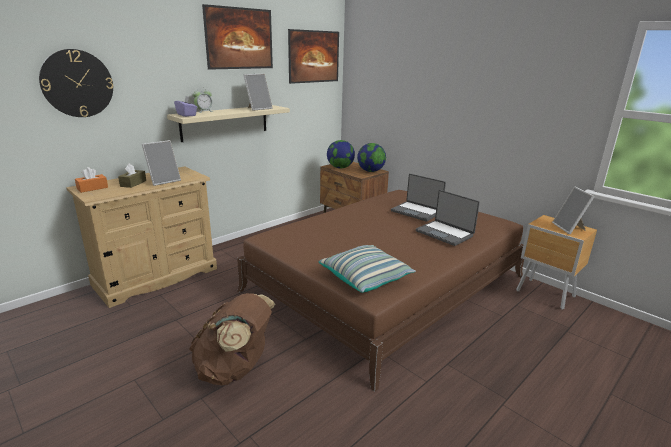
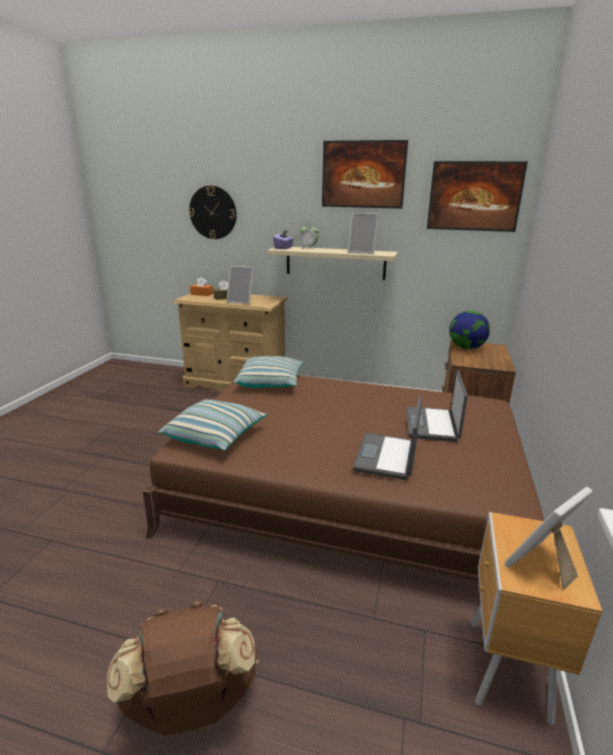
camera: 60 degrees right, 0 degrees up
(235, 369) = (141, 457): brown backpack -> brown backpack (191, 704)
(291, 236) = (270, 382): none -> pillow
(370, 171) = (490, 363): globe -> none

